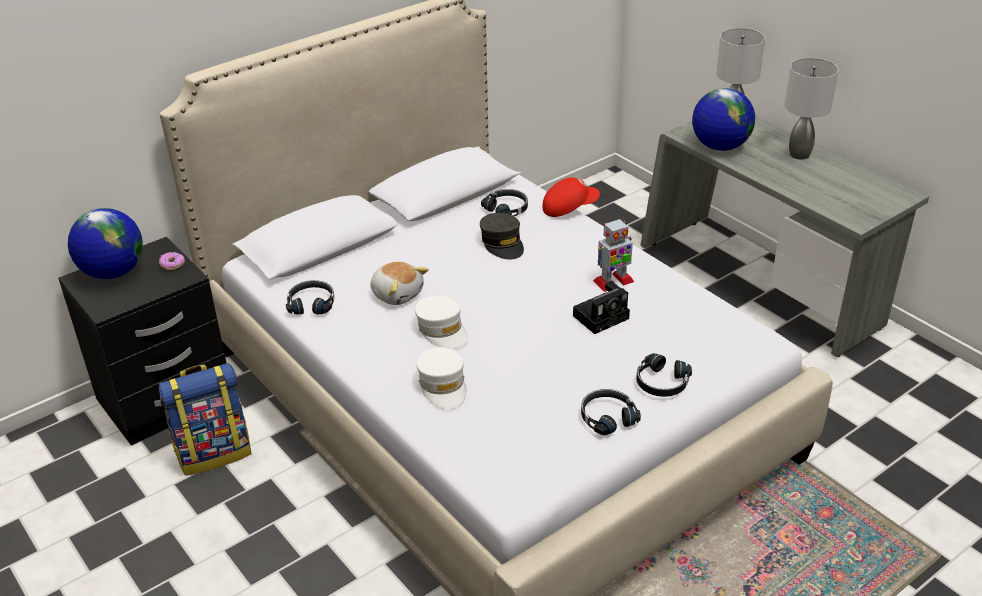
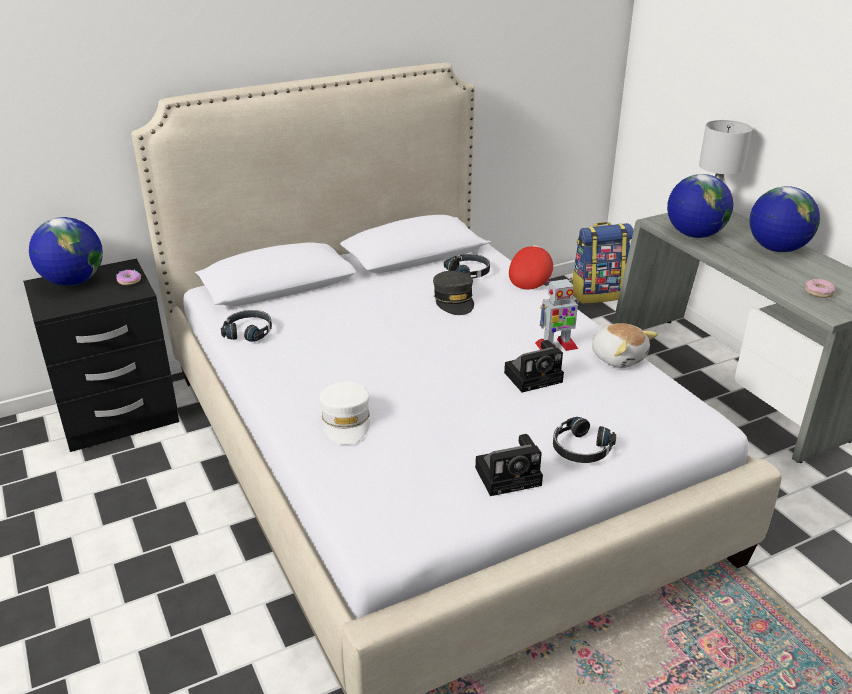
camera: 10 degrees right, 5 degrees down
(214, 452) = (142, 469): backpack -> backpack (598, 294)
(397, 293) = (335, 332): plush toy -> plush toy (618, 357)
(442, 330) = (365, 370): white cap -> none
(569, 208) = (530, 277): red cap -> red cap turned 60 degrees counterclockwise
(607, 417) = (510, 475): black headphones -> camera
(798, 154) = (776, 249): grey table lamp -> globe
(843, 199) = (819, 292): none -> donut

